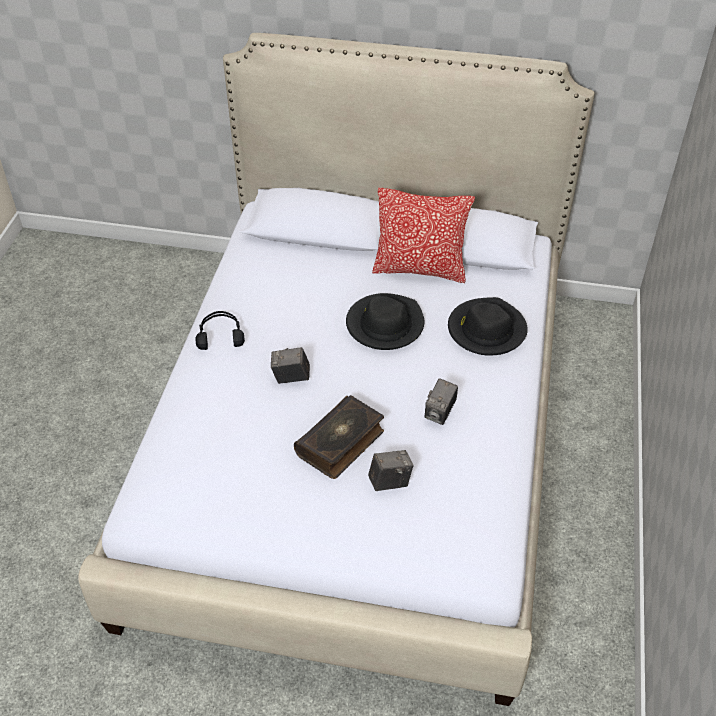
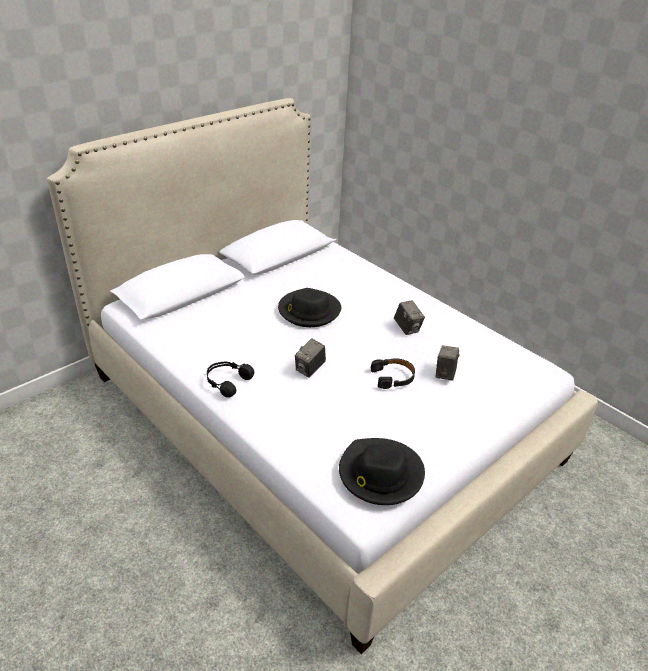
camera: 55 degrees left, 10 degrees down
(341, 443) = (393, 377): book -> black headphones
(420, 269) = (277, 276): pillow -> none
(486, 330) = (358, 281): black hat -> black hat (380, 474)

